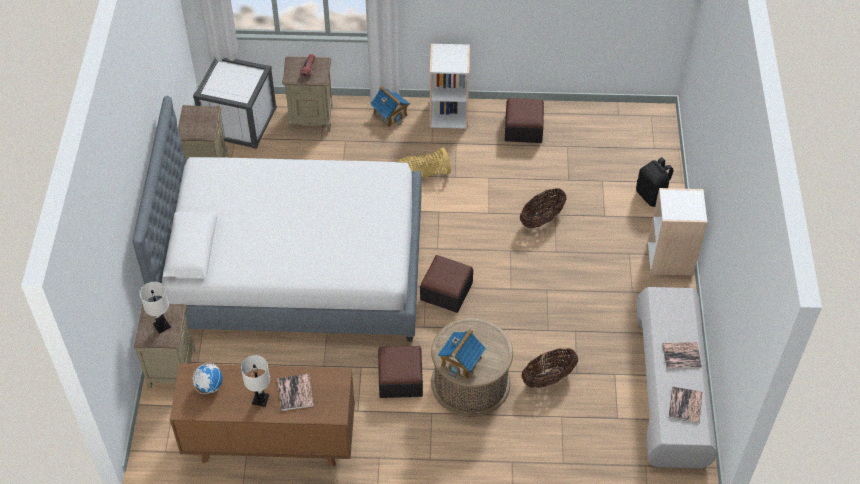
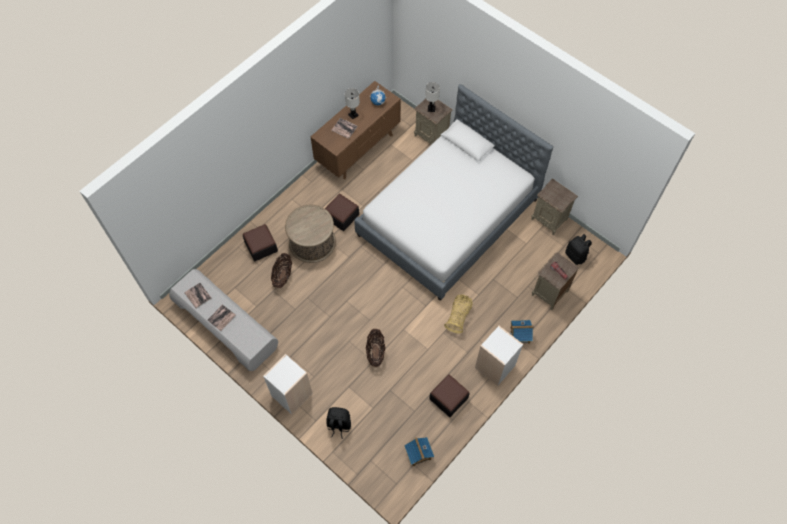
camera: 130 degrees right, 10 degrees up
(239, 121) = (576, 256): white storage box -> black backpack
(446, 291) = (372, 271): ottoman -> ottoman (261, 246)
(461, 361) = (308, 216): toy house -> toy house (418, 454)

